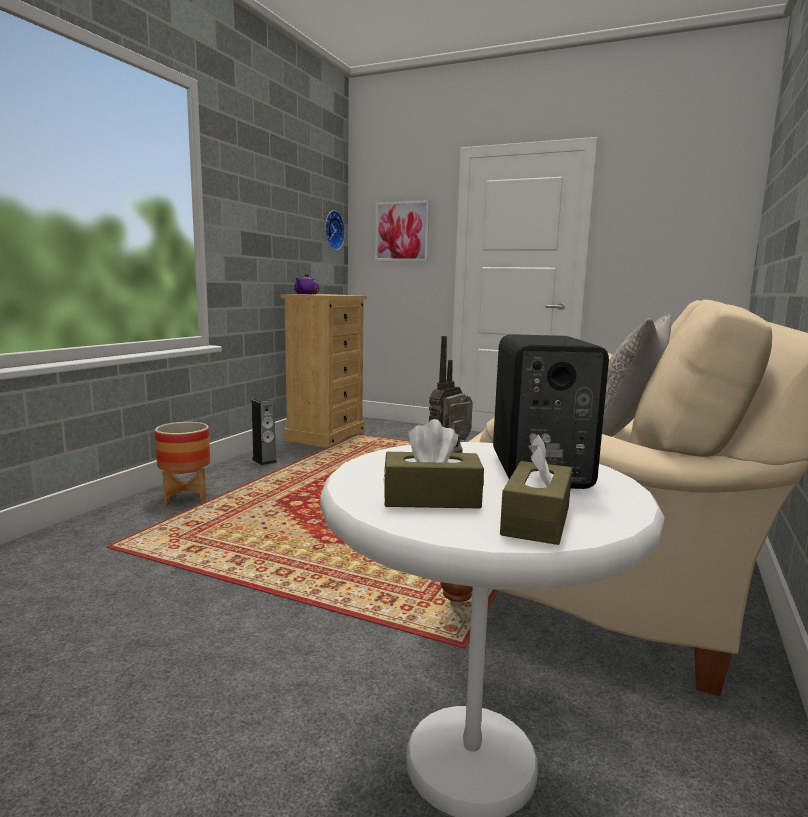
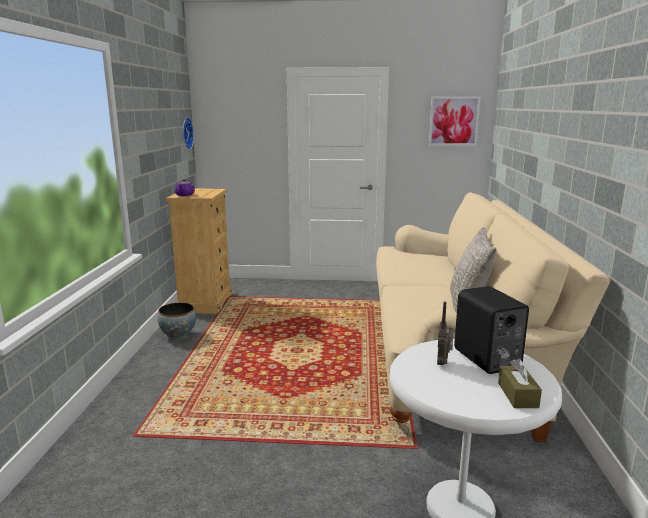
camera: 20 degrees left, 5 degrees up
(185, 497) = (149, 380): planter -> none
(264, 460) = (178, 335): speaker -> bowl
(402, 231) = (242, 131): picture -> picture (453, 121)
(431, 498) = (463, 391): brown tissue box -> none

